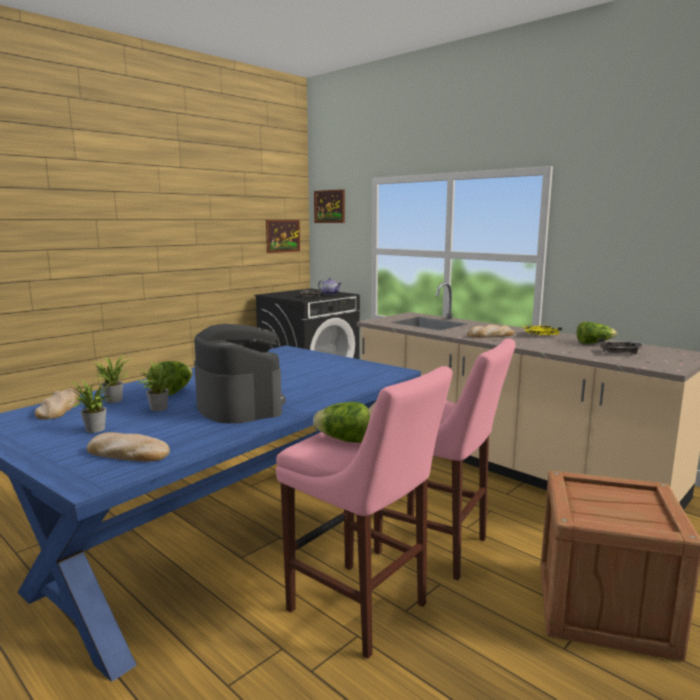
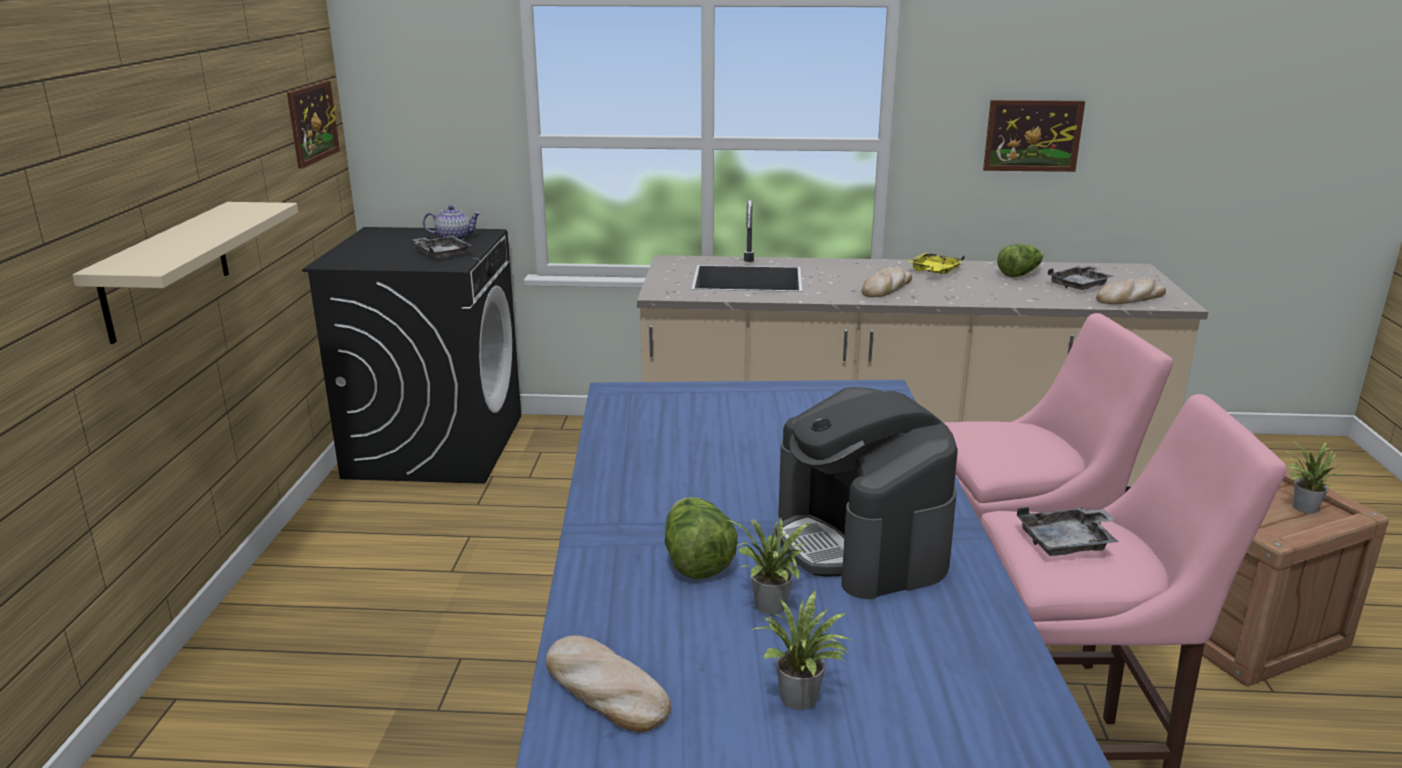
camera: 40 degrees left, 10 degrees up
(114, 400) = (647, 623): potted plant -> potted plant (1301, 507)
(127, 453) = (969, 713): bread -> bread (1130, 297)
(164, 273) = (166, 270): none -> beige shelf
(239, 405) = (861, 542): coffee machine -> coffee machine turned 135 degrees counterclockwise
(329, 206) = (400, 49): picture -> picture (1032, 135)
(343, 440) = (1067, 543): lettuce -> grey tray

